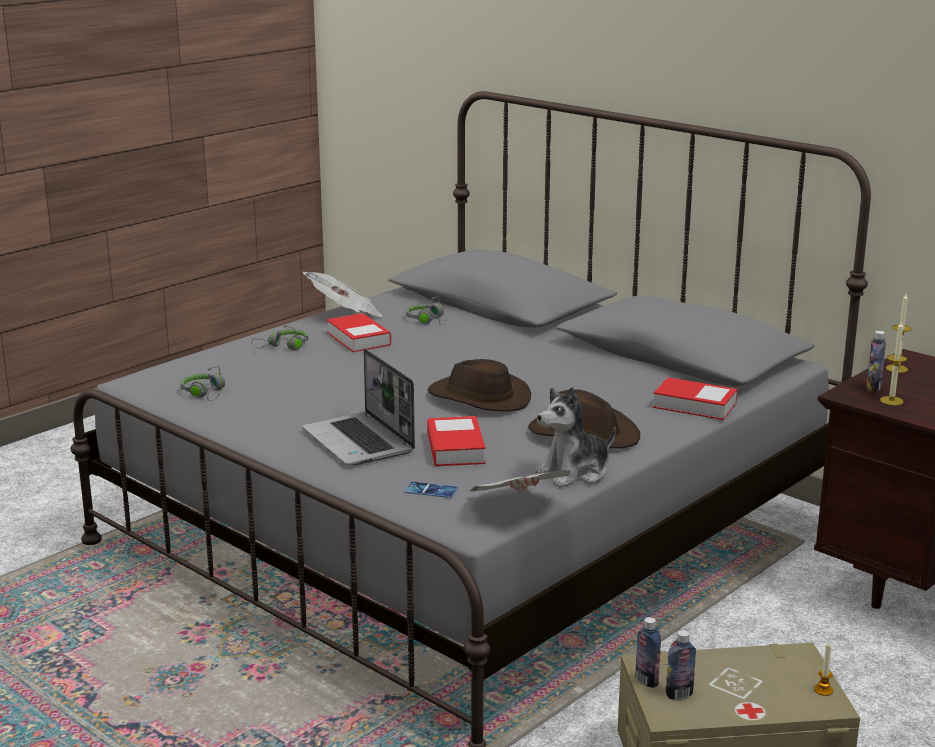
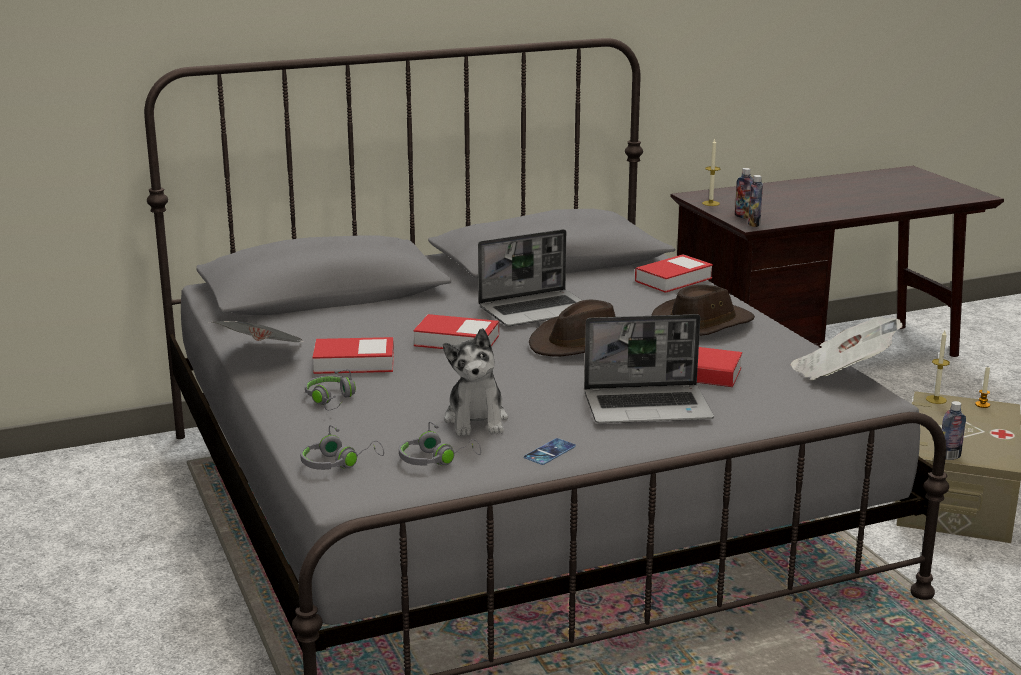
camera: 65 degrees left, 0 degrees up
(428, 321) = (341, 325): grey headphones -> grey headphones (338, 463)
(431, 490) = (786, 398): phone -> phone (549, 452)
(437, 358) = (456, 341): none -> book
(539, 370) = (537, 310): none -> laptop
(574, 473) = (783, 342): plush toy -> plush toy (476, 420)
(679, 694) = (973, 450): bottle -> bottle (754, 224)
(891, 401) = (772, 218): candle -> candle (936, 399)

